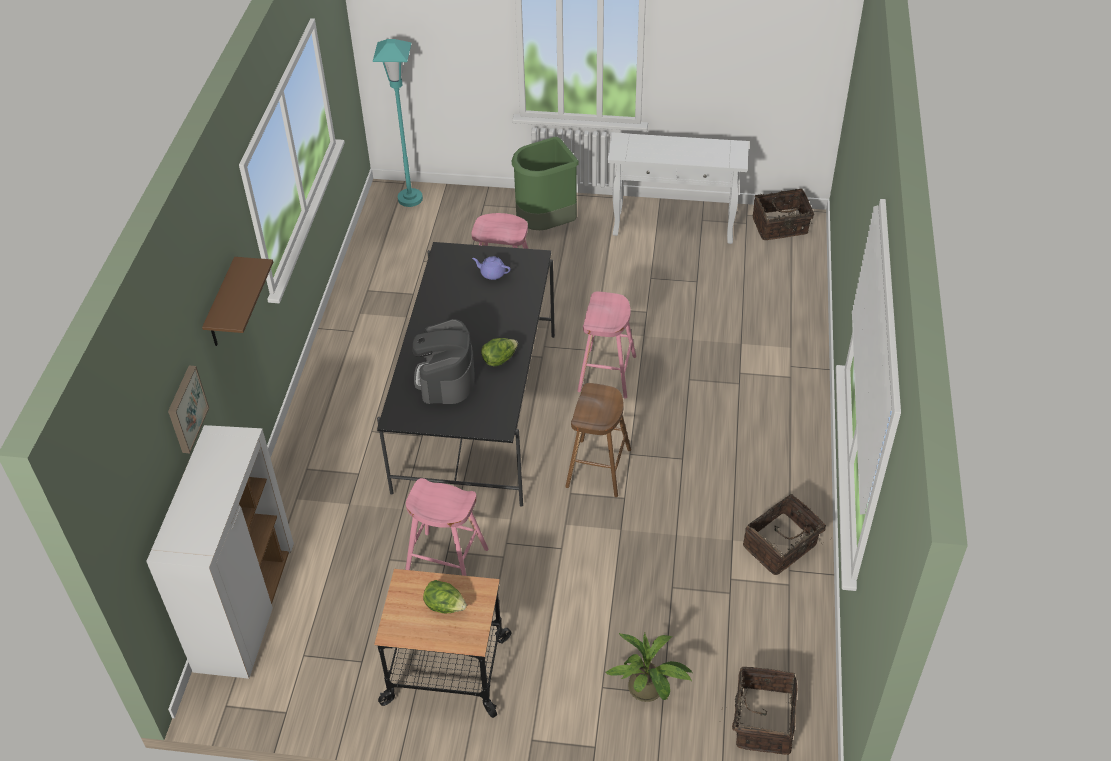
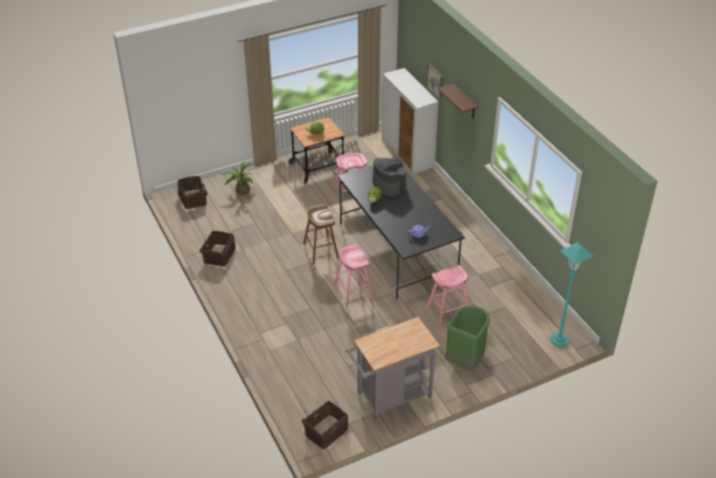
camera: 145 degrees right, 5 degrees down
(674, 227) = (390, 397): white console table -> grey cart

